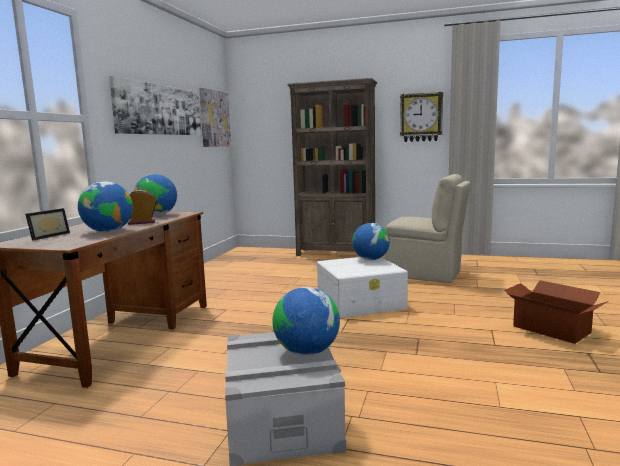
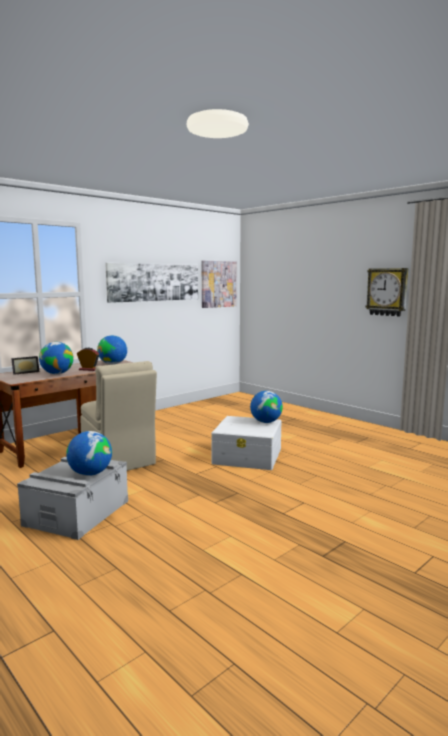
camera: 30 degrees right, 0 degrees up
(336, 253) = (303, 412): brown bookcase -> none
(425, 274) = (344, 445): beige chair -> beige chair (118, 460)
(551, 329) = (355, 516): cardboard box -> none

